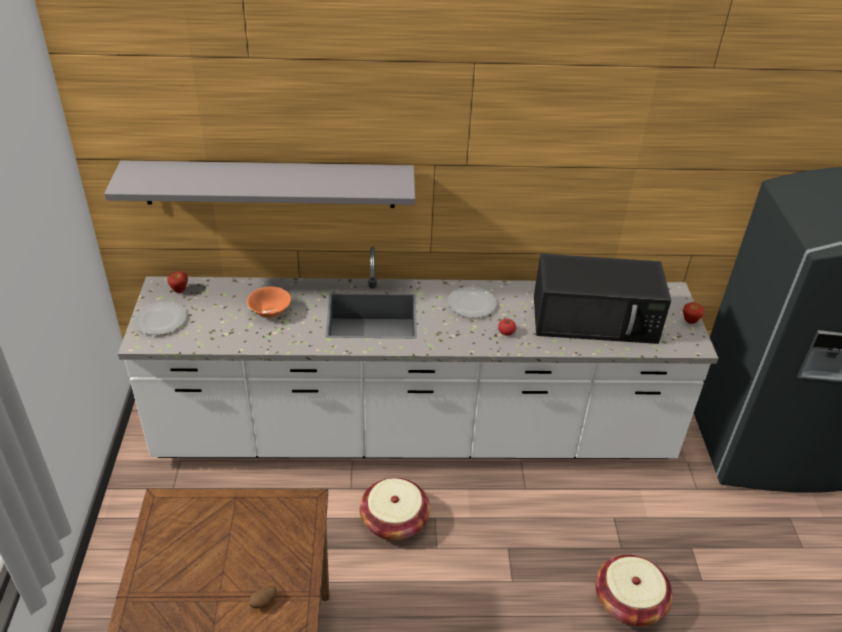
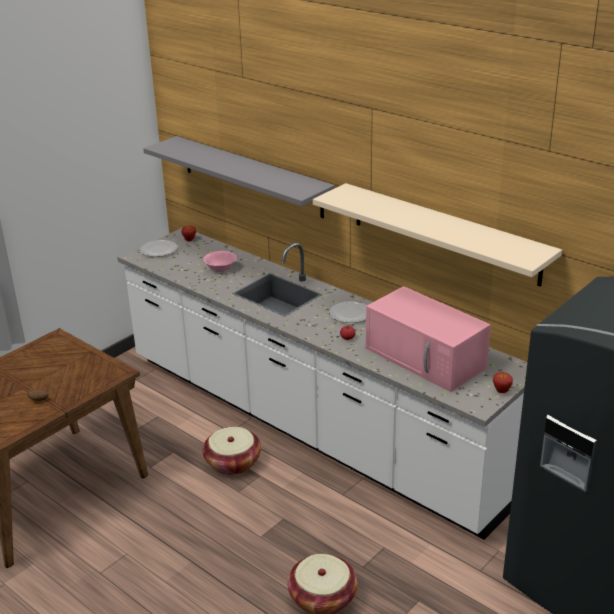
camera: 45 degrees right, 10 degrees down
(270, 312) = (220, 269): orange bowl -> pink bowl
(571, 183) = (444, 233): none -> beige shelf
(596, 319) = (426, 358): black microwave -> pink microwave

